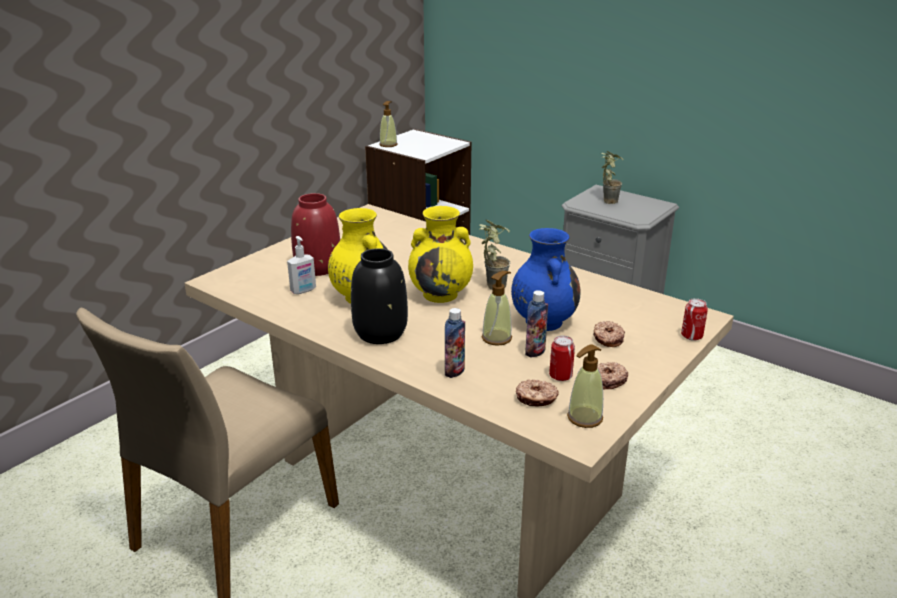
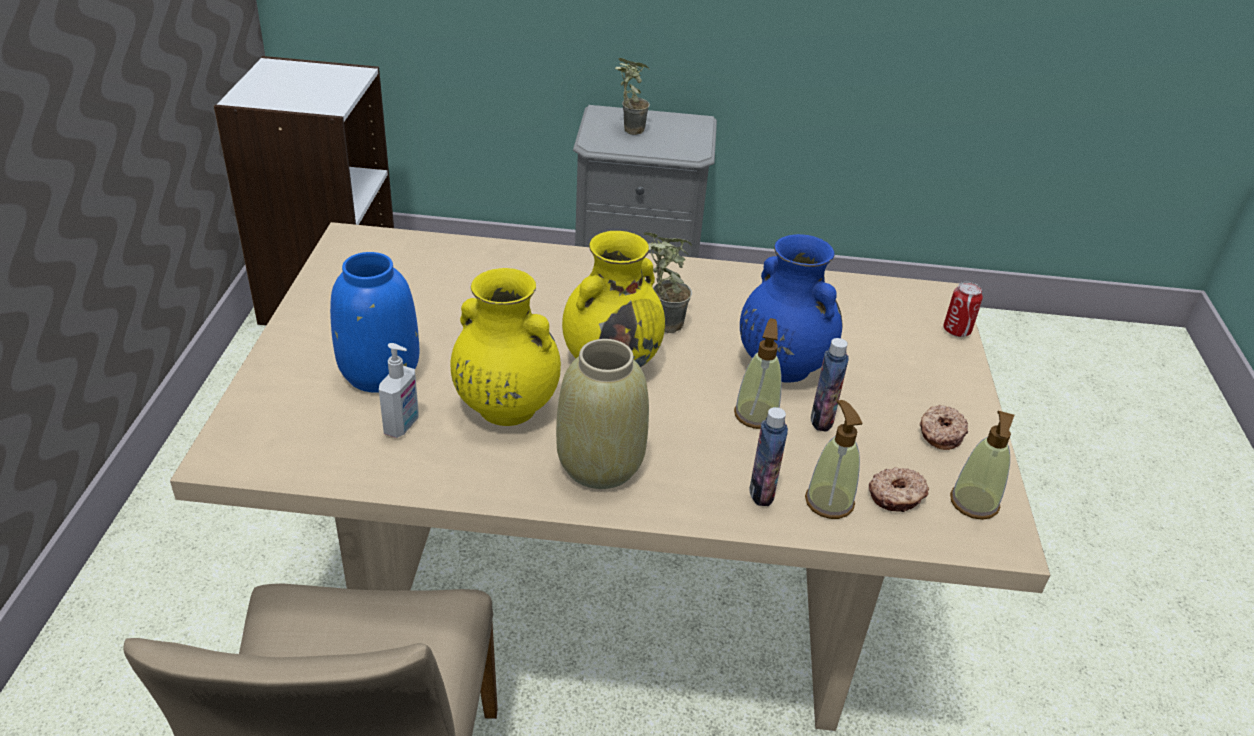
camera: 35 degrees left, 10 degrees up
(317, 267) = (378, 373): red vase -> blue vase
(380, 334) = (600, 466): black vase -> beige vase
(388, 144) = (252, 96): soap dispenser -> soap dispenser (829, 501)
(560, 376) = (887, 448): can -> none
(607, 339) = (878, 367): donut -> none

